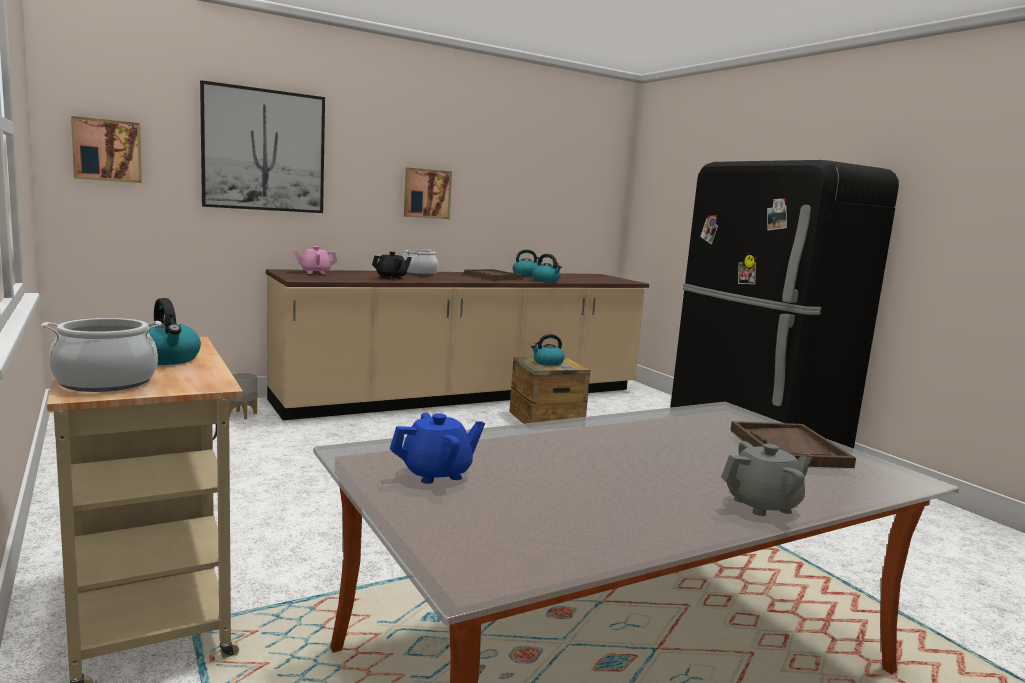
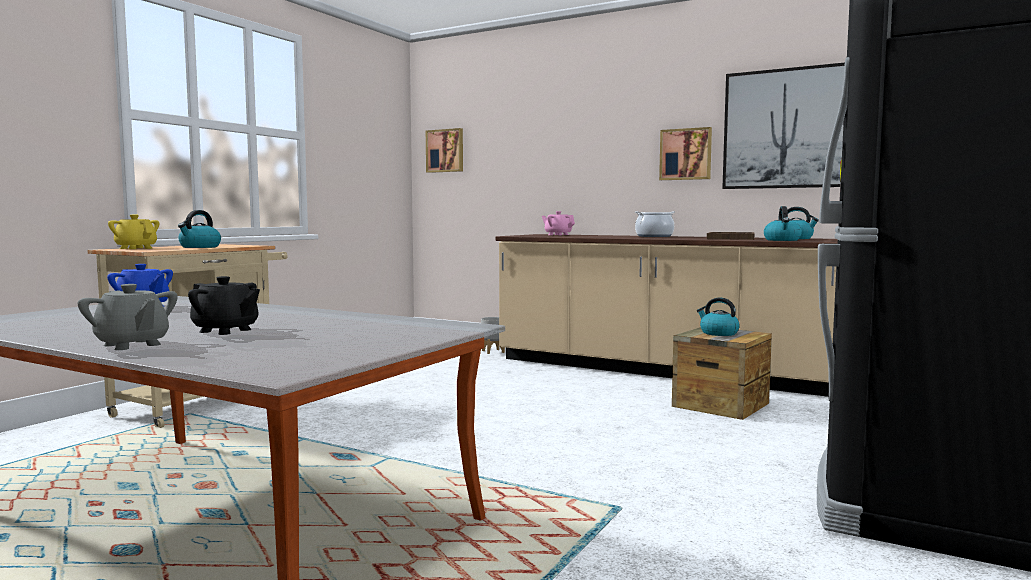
camera: 60 degrees right, 5 degrees down
(105, 382) = (136, 248): cooking pot -> yellow teapot
(264, 150) = (539, 134): picture -> picture (784, 129)
(391, 278) = (601, 236): black teapot -> black teapot (225, 331)
(788, 448) = (338, 343): brown tray -> none

